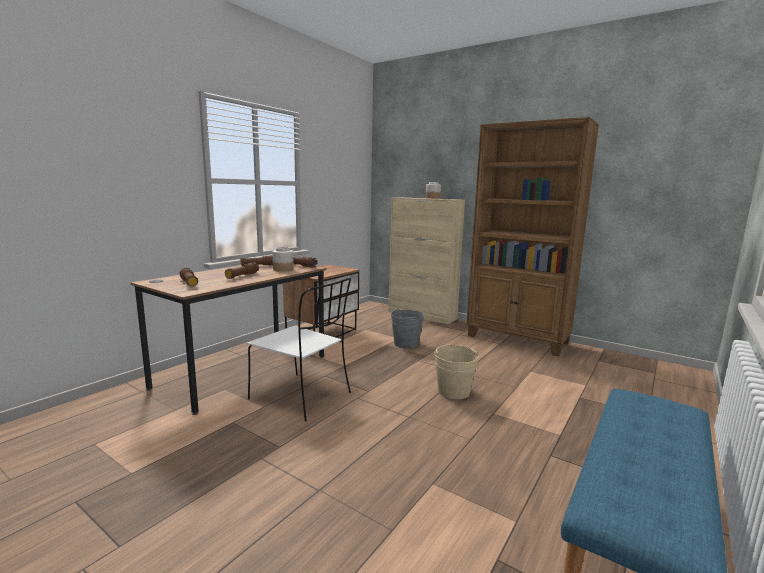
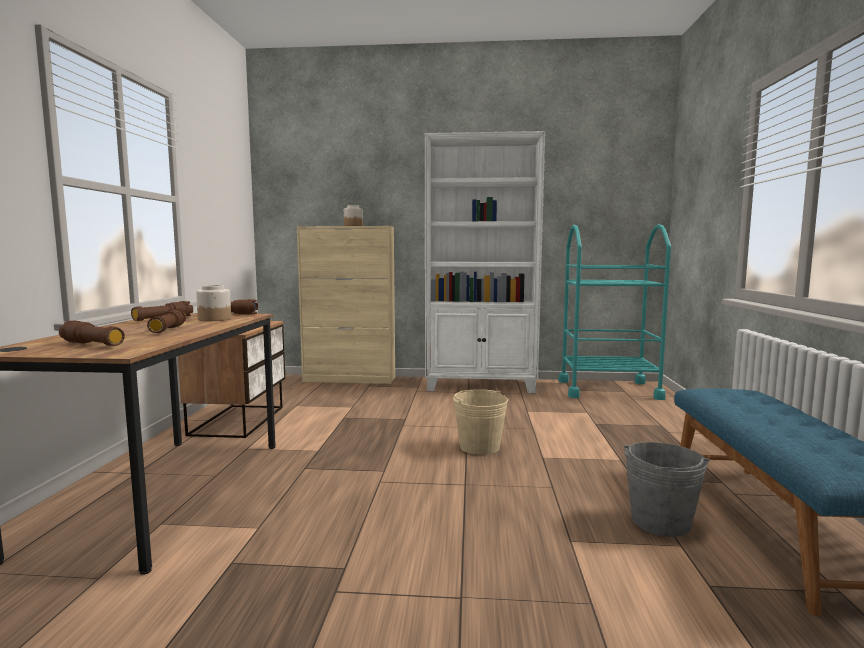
camera: 30 degrees left, 5 degrees down
(302, 397) = (303, 500): white chair -> none
(406, 344) = (367, 411): grey bucket -> grey bucket (660, 522)
(518, 340) = (481, 385): brown bookcase -> white bookcase
(638, 368) = (608, 389): none -> turquoise cart

